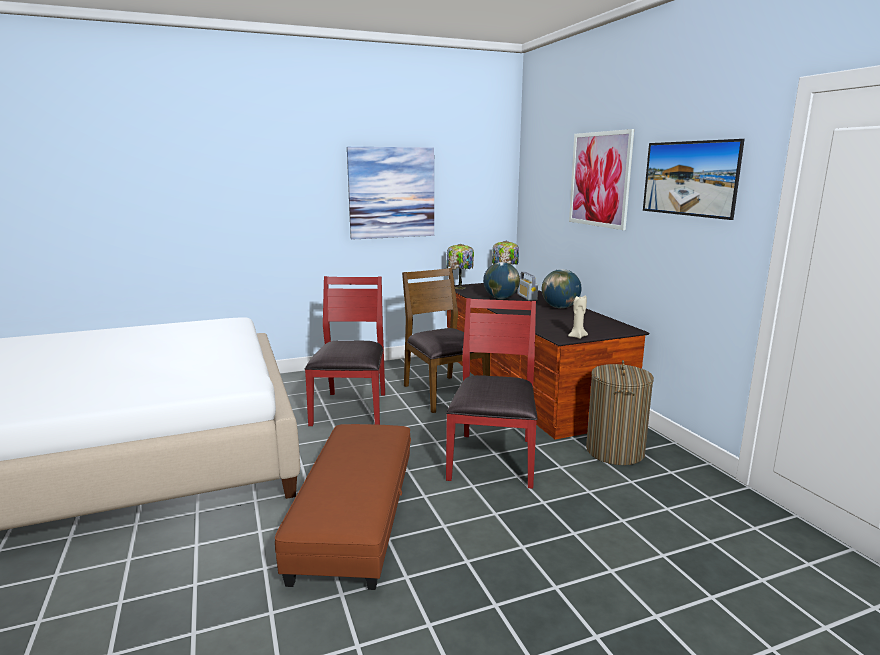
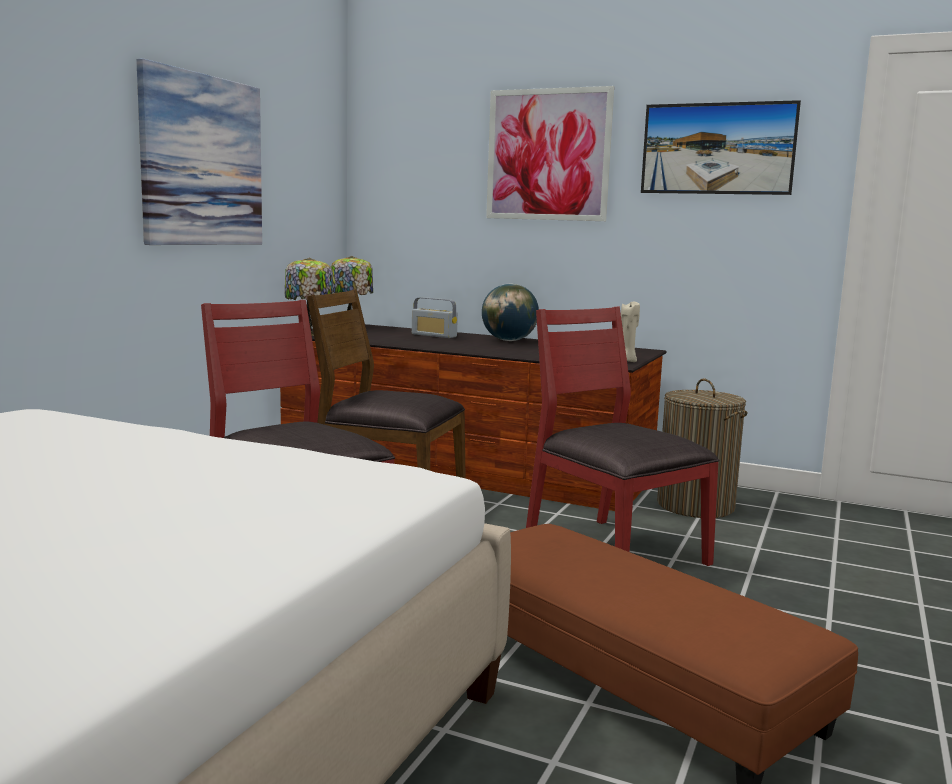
camera: 45 degrees left, 5 degrees down
(500, 298) = (406, 339): globe -> none

